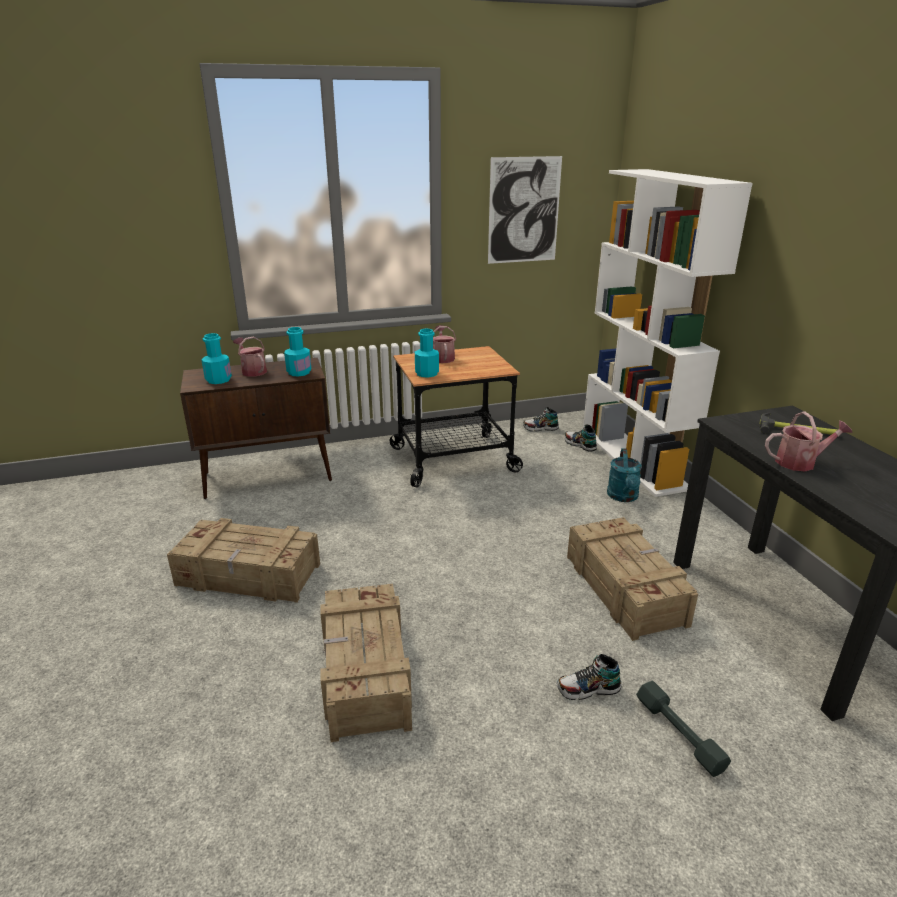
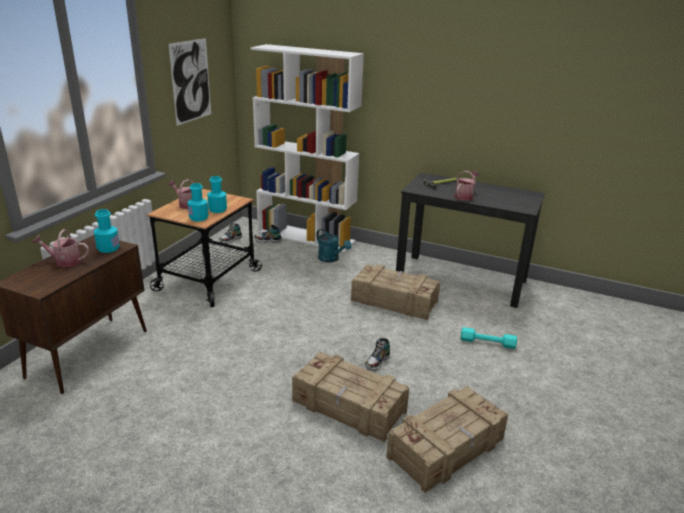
camera: 50 degrees left, 0 degrees up
(218, 380) = (51, 278): turquoise bottle -> turquoise bottle (217, 210)
(249, 575) = (197, 411): crate -> crate (447, 448)
(588, 689) = (440, 348): shoe -> shoe (377, 362)
(679, 733) = (487, 342): grey dumbbell -> turquoise dumbbell

